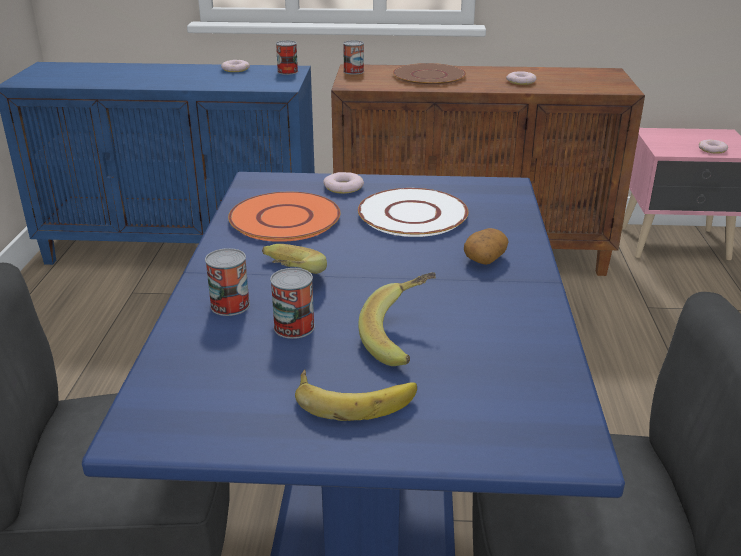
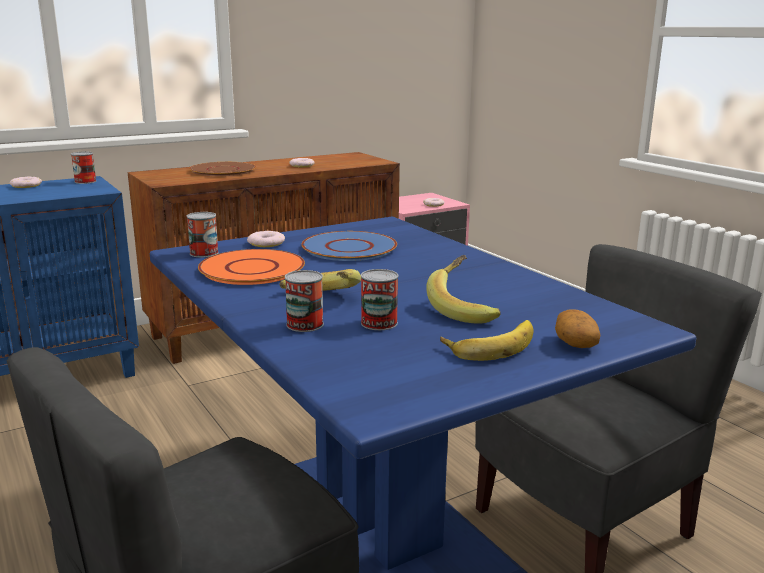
camera: 35 degrees left, 10 degrees down
(353, 71) = (150, 175): can -> can (204, 253)
(412, 215) = (349, 248): white plate -> blue plate
(484, 258) = (441, 259): potato -> potato (575, 343)

